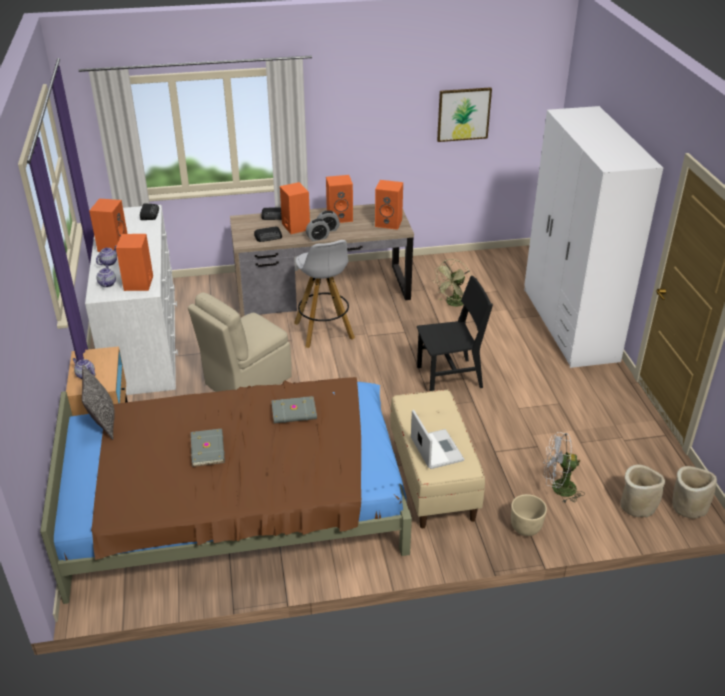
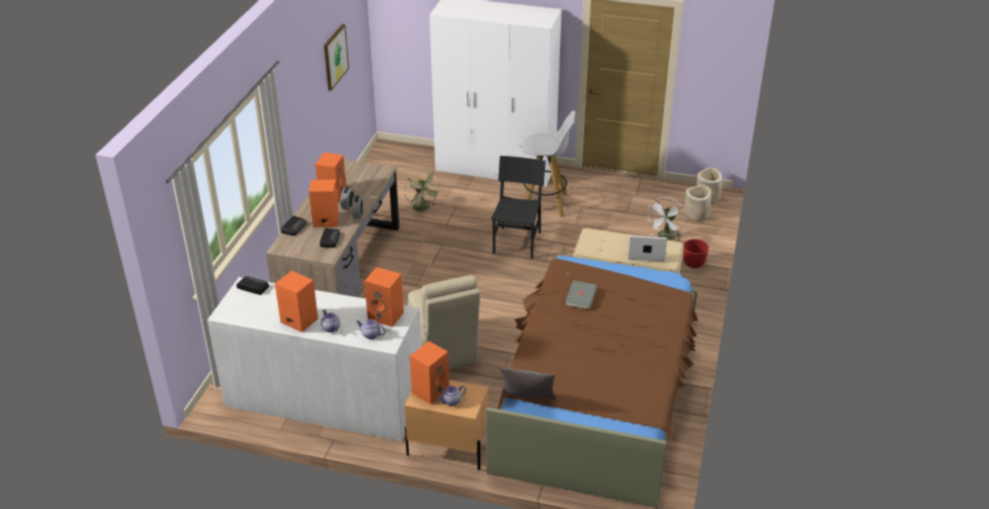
camera: 65 degrees left, 0 degrees up
(208, 449) = (600, 348): grey book -> none
(324, 331) = (406, 286): white stool -> white stool (545, 204)
(389, 223) = (367, 173): orange speaker -> orange speaker (430, 390)
(526, 528) = (694, 264): beige planter -> red planter

